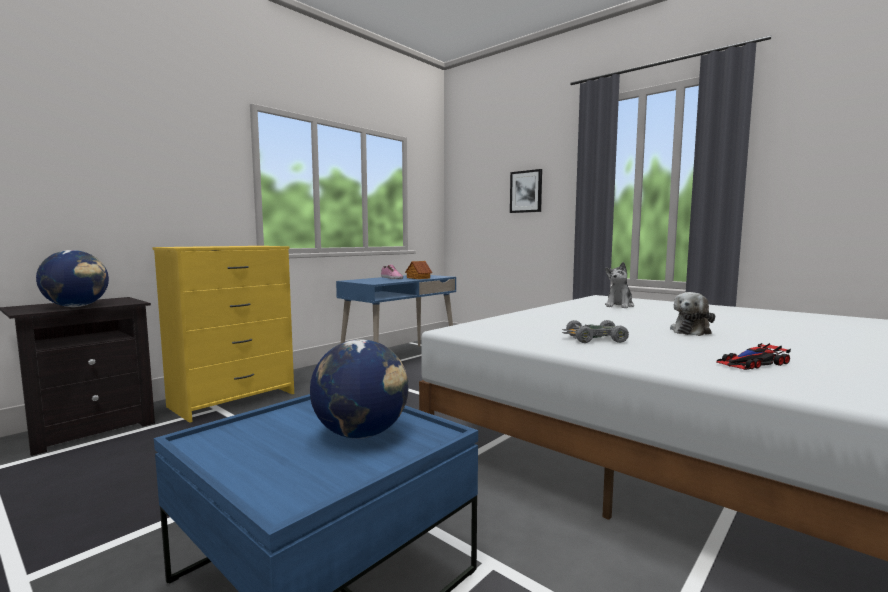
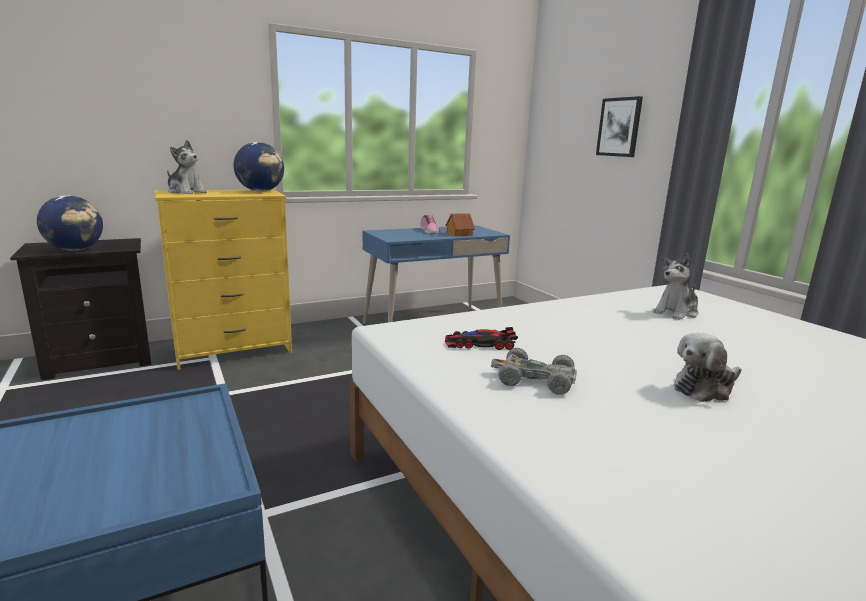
camera: 20 degrees right, 10 degrees up
(190, 246) = (186, 192): none -> plush toy
(361, 434) = (154, 463): globe -> globe (261, 191)
(752, 363) = (693, 486): toy car -> toy car (480, 344)

